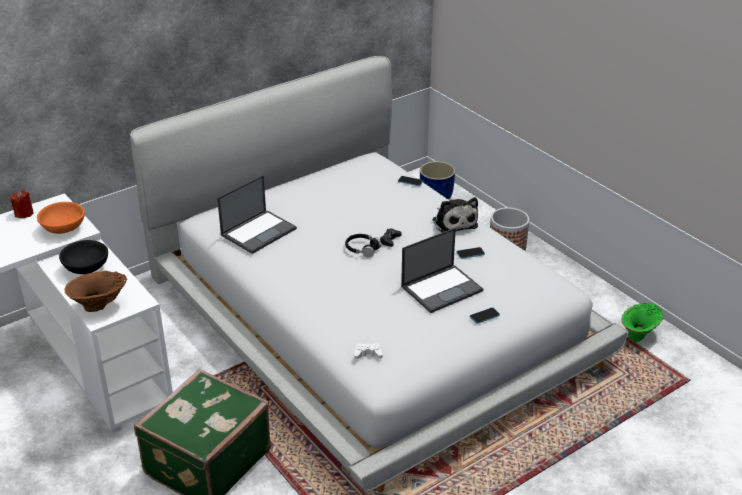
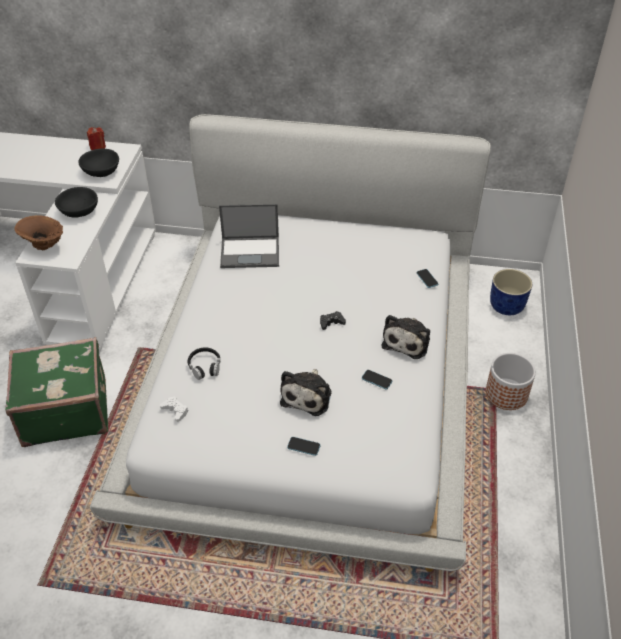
camera: 45 degrees right, 10 degrees up
(64, 228) = (101, 172): orange bowl -> black bowl
(362, 249) = (299, 316): black headphones -> black headphones (205, 366)
(442, 288) = (308, 395): laptop -> plush toy
(639, 335) = (512, 571): green vase -> none

